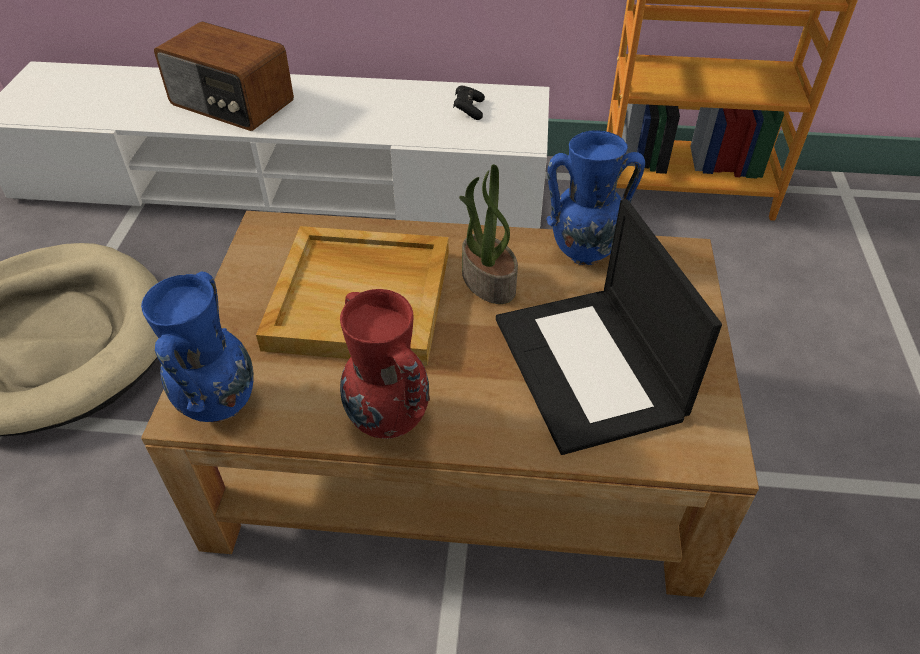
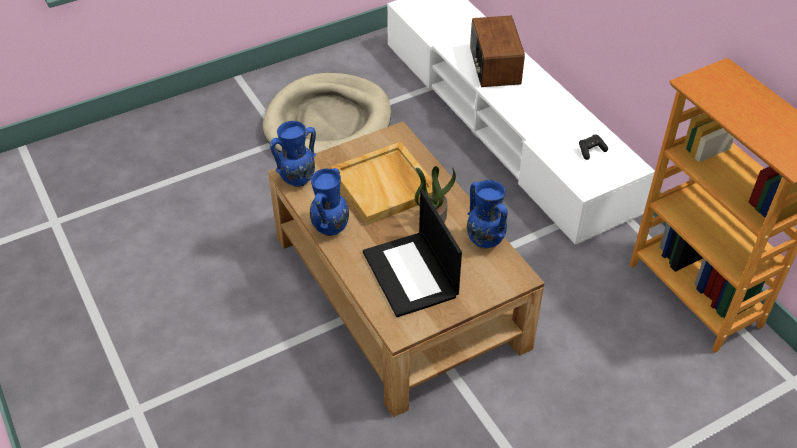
camera: 55 degrees right, 0 degrees up
(388, 422) = (330, 229): red vase -> blue vase
(590, 368) = (411, 274): laptop -> laptop turned 60 degrees counterclockwise

